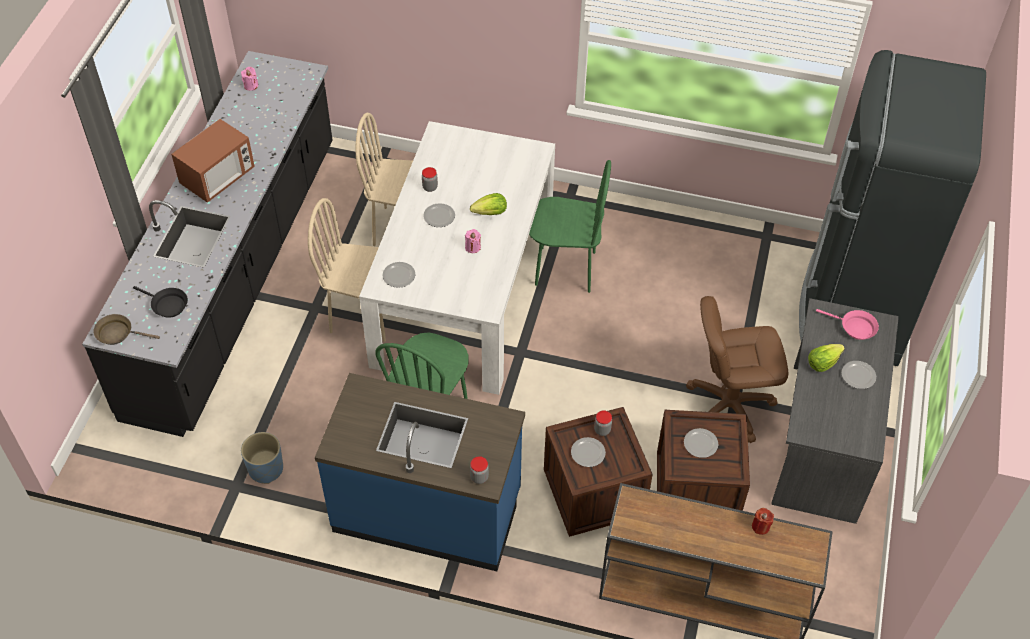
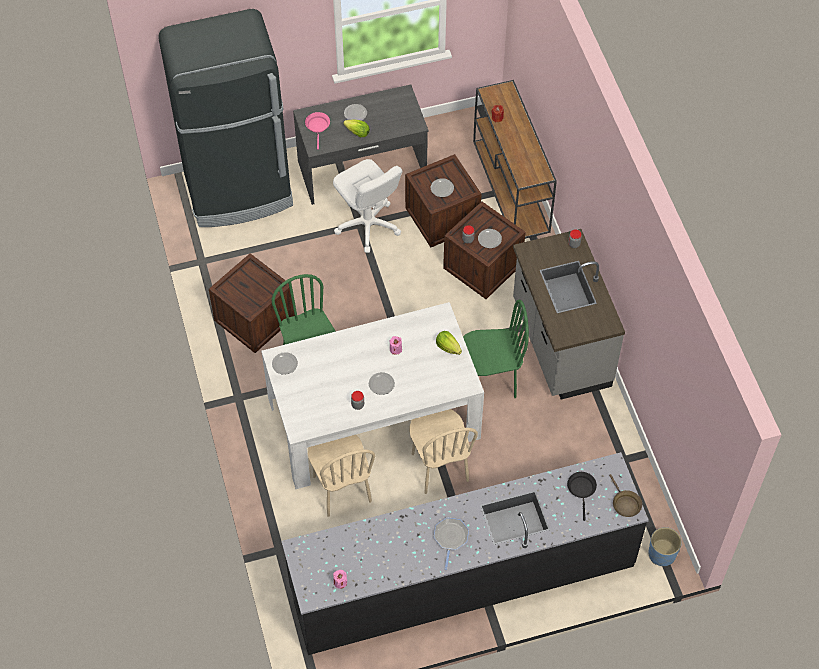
camera: 120 degrees left, 5 degrees up
(218, 178) = (450, 538): microwave -> frying pan
(266, 469) = (599, 450): blue planter -> blue planter (662, 554)
(399, 276) = (451, 378): plate -> plate (285, 363)
(427, 510) = (559, 344): blue counter -> grey counter
(490, 213) = (357, 355): lettuce -> lettuce (448, 347)
(659, 248) = (255, 318): none -> crate
(729, 405) = (367, 225): brown office chair -> white office chair

